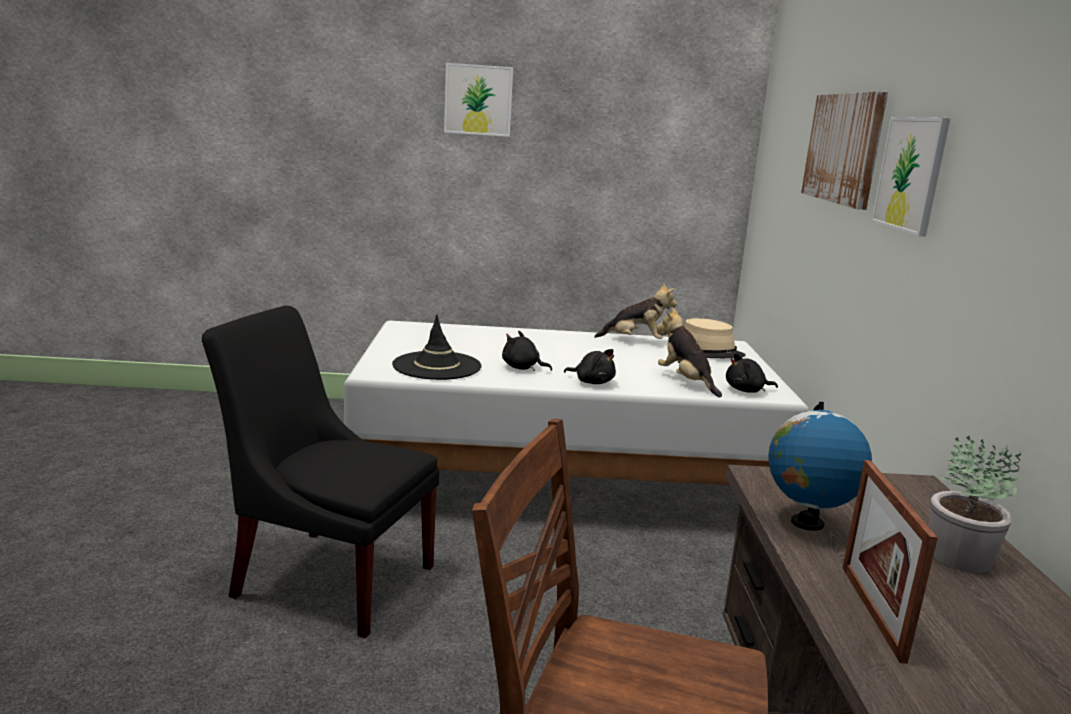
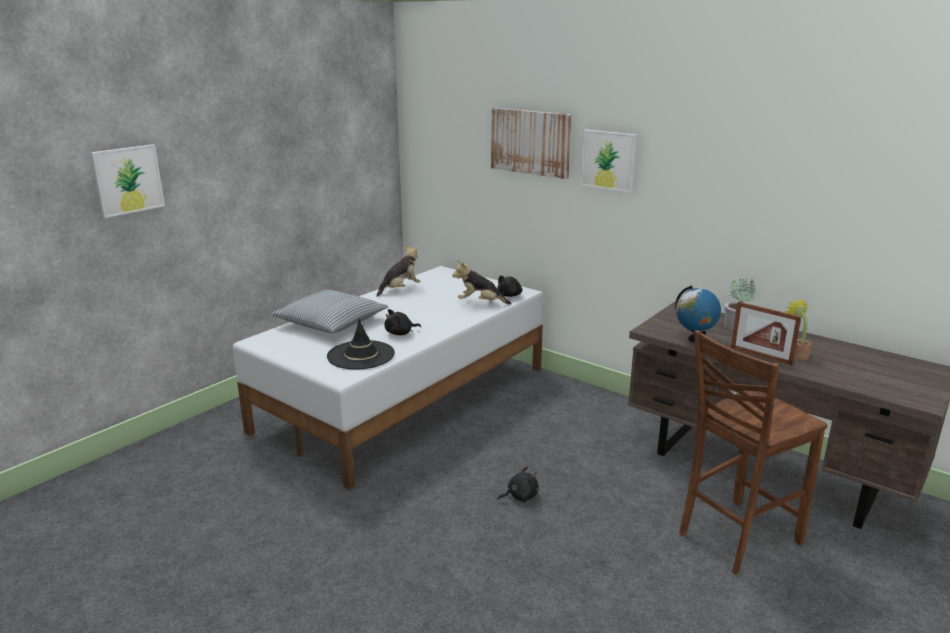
camera: 50 degrees left, 5 degrees up
(328, 577) = (416, 519): black chair -> none
(478, 100) = (225, 135): picture -> picture (128, 180)
(493, 337) = (331, 322): none -> pillow
(592, 382) = (449, 324): black plush toy -> black plush toy (520, 496)
(711, 350) = (444, 279): beige hat -> none
(972, 661) = (797, 355): none -> potted plant

